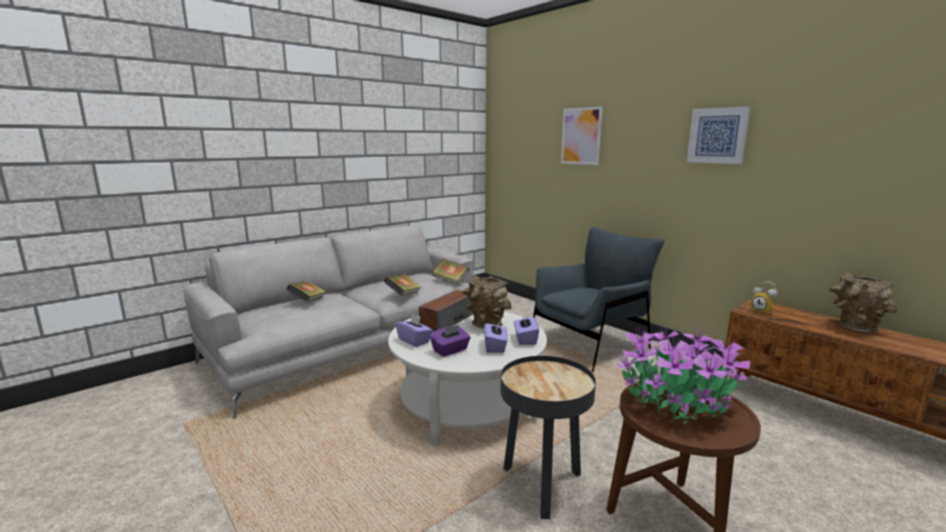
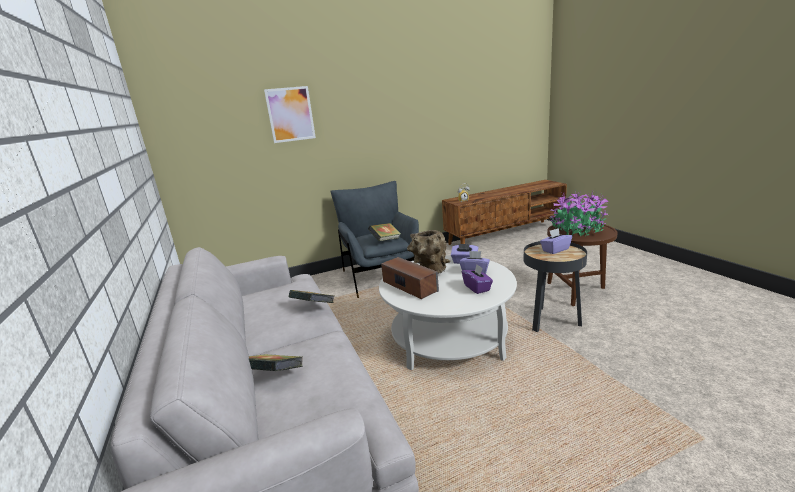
camera: 70 degrees left, 5 degrees up
(414, 341) = (451, 302): purple tissue box -> purple tissue box (555, 250)
(450, 281) = (292, 282): book -> book (385, 240)
(717, 135) = (402, 103): picture -> none
(854, 327) = (490, 192): brown vase -> none

